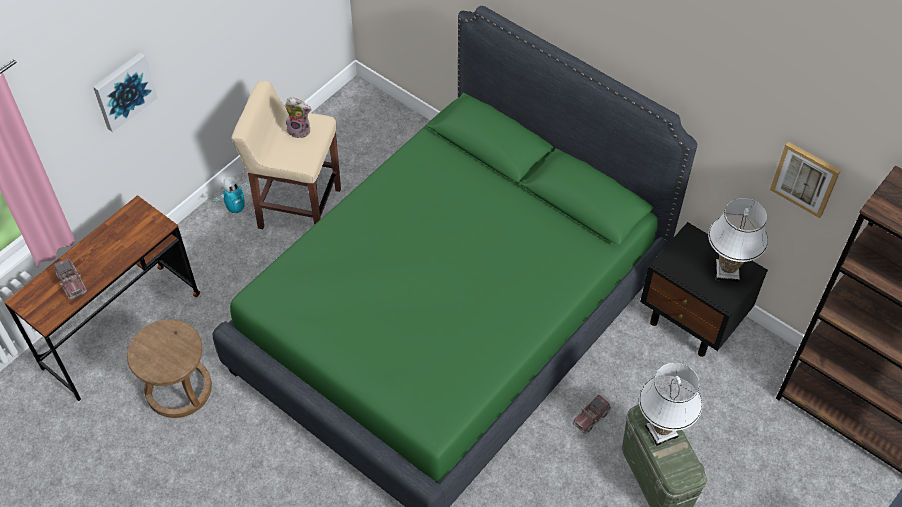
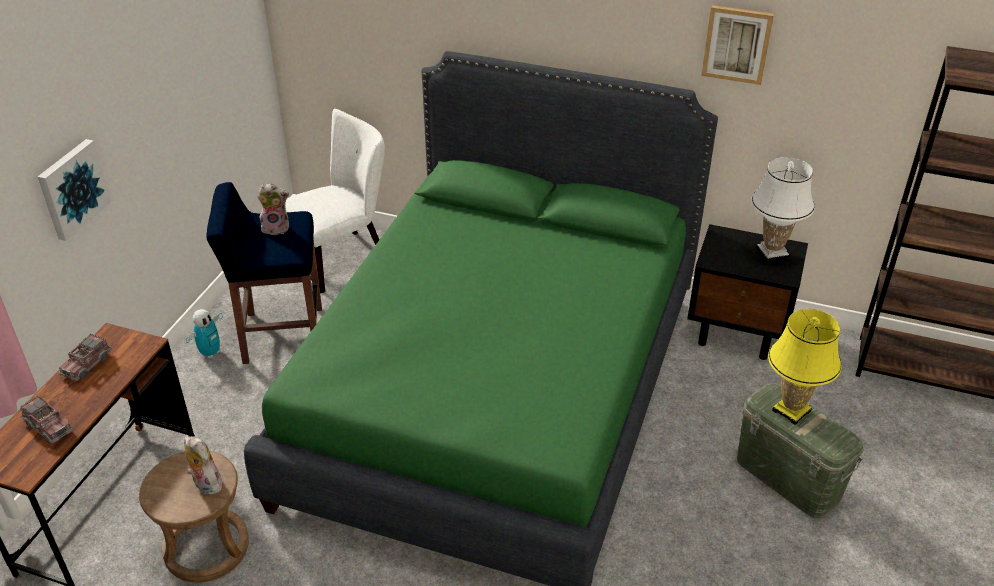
camera: 20 degrees left, 15 degrees down
(176, 354) = (205, 484): none -> plush toy
(298, 208) = (281, 335): beige stool -> blue stool
(379, 139) = (344, 258): none -> white chair
(591, 417) = (690, 442): toy truck -> toy truck (87, 364)
(661, 431) = (791, 411): white table lamp -> yellow table lamp
(805, 178) = (841, 111): picture -> picture (737, 44)

